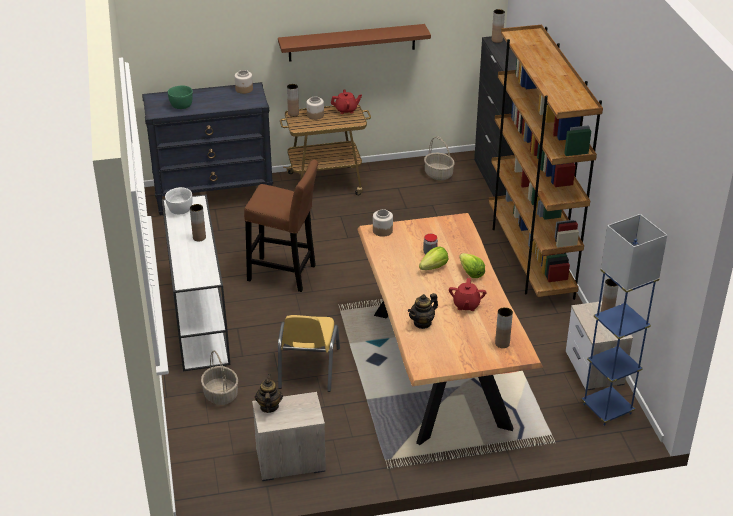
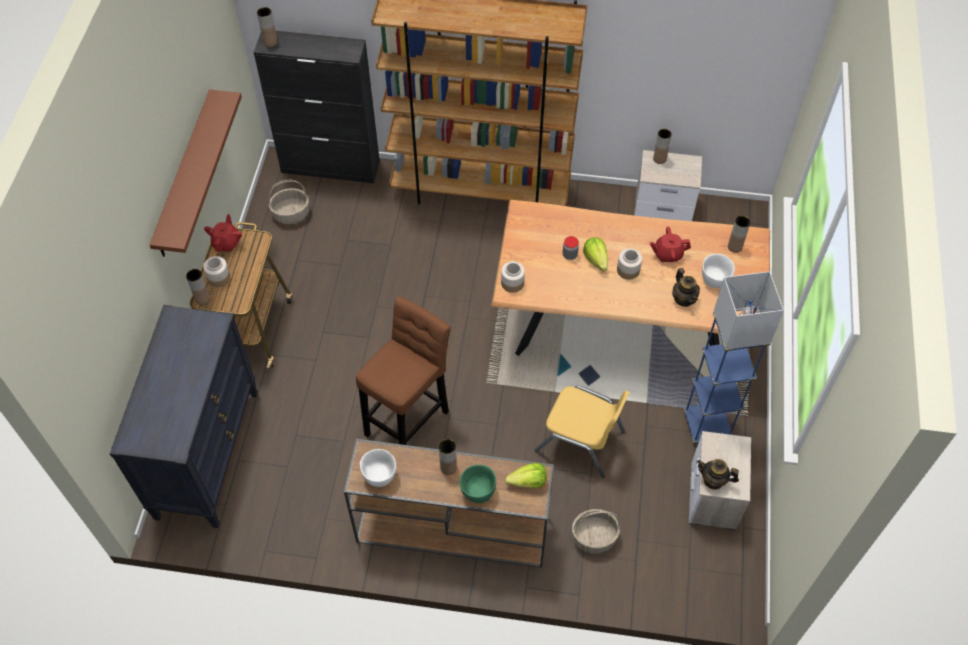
camera: 70 degrees left, 20 degrees up
(181, 106) = (173, 411): green bowl -> green bowl (477, 491)
(198, 317) = (450, 529): white console table -> brown console table
(244, 89) = (172, 328): jar -> jar (628, 270)
(455, 337) = (714, 280): none -> white bowl
(466, 305) = (667, 254): red teapot -> red teapot turned 150 degrees clockwise
(471, 273) = (616, 233): lettuce -> lettuce (528, 482)
(607, 409) = (719, 220): blue floor lamp -> blue floor lamp (706, 425)

